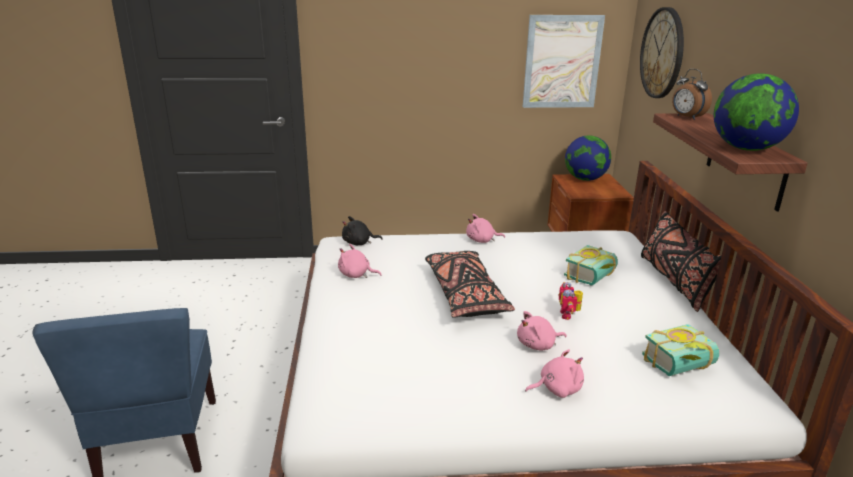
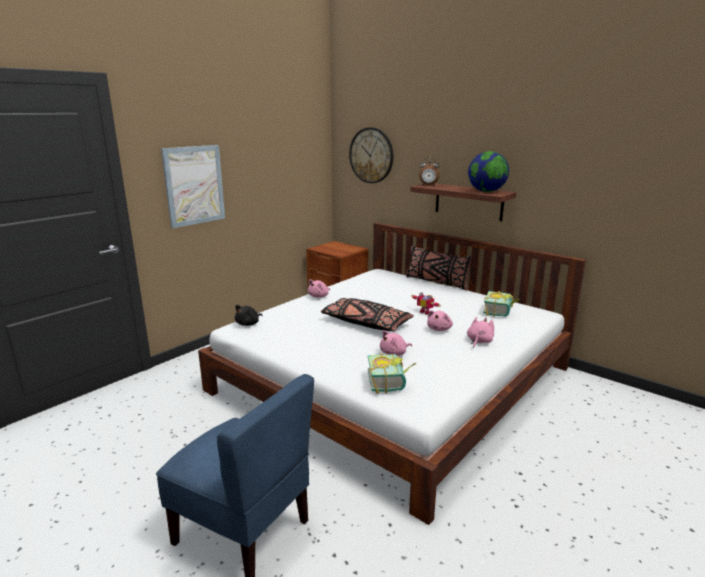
camera: 45 degrees left, 5 degrees down
(356, 275) = (285, 339): pink plush toy -> pink plush toy (394, 353)
(562, 62) = (300, 170): picture -> picture (194, 185)
(585, 179) = (328, 246): globe -> none
(594, 278) = (405, 293): book -> book (390, 382)

